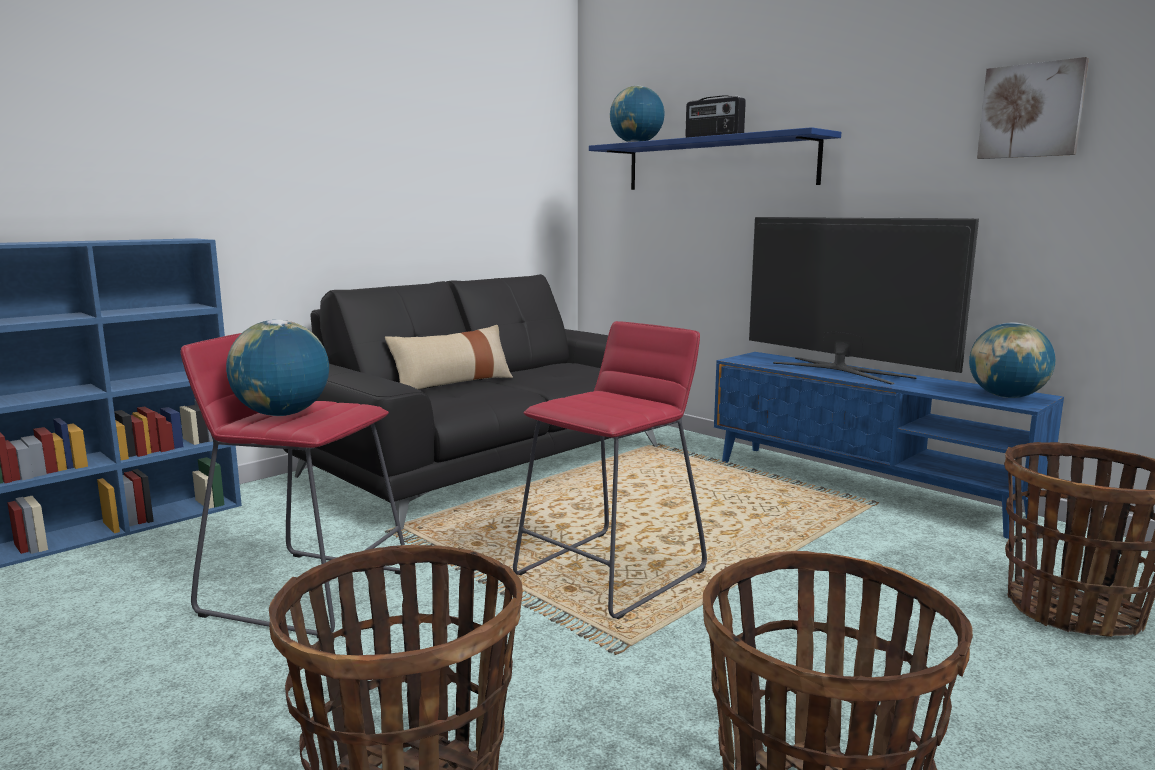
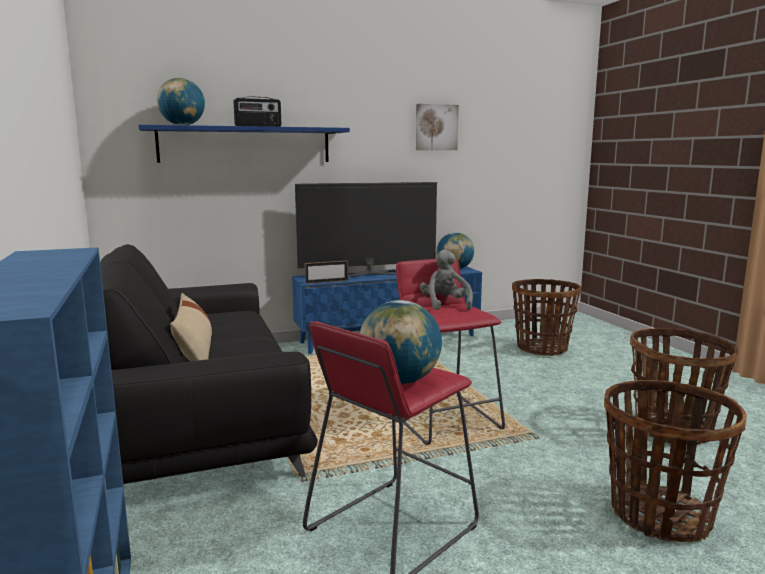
camera: 65 degrees left, 0 degrees up
(638, 398) = (445, 305): none -> grey plush toy
(754, 364) = (326, 282): none -> picture frame

